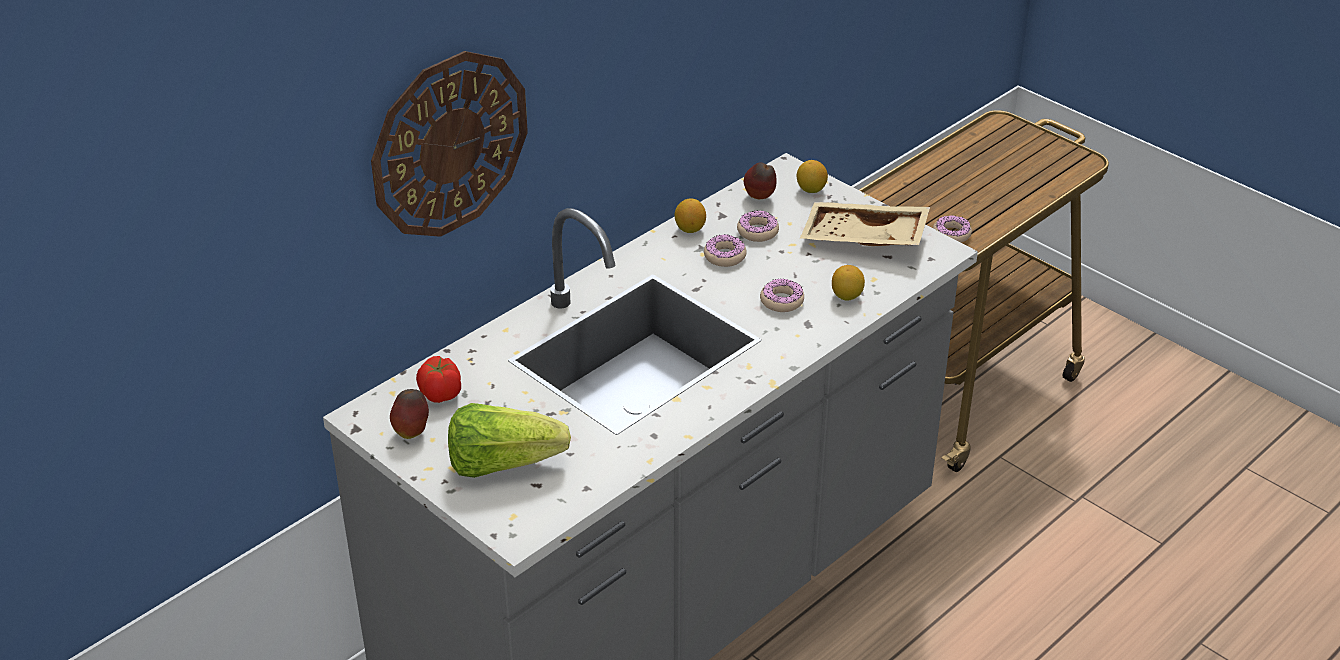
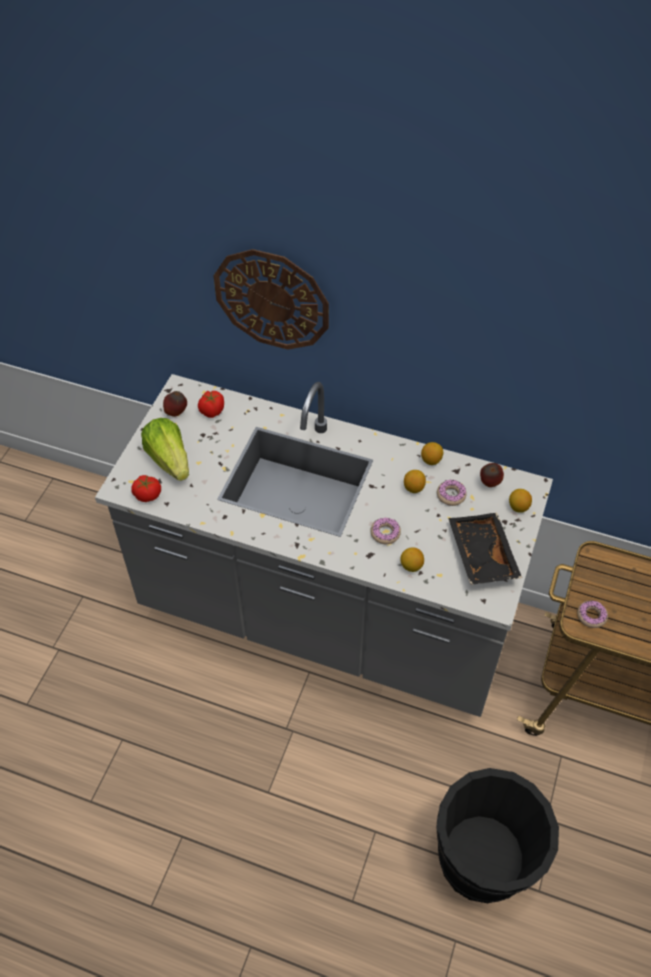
camera: 65 degrees right, 15 degrees up
(555, 504) = (148, 495): none -> tomato
(724, 256) = (413, 488): donut -> lemon
(863, 239) = (480, 555): beige tray -> black tray
(1104, 576) = (484, 858): none -> black bucket

